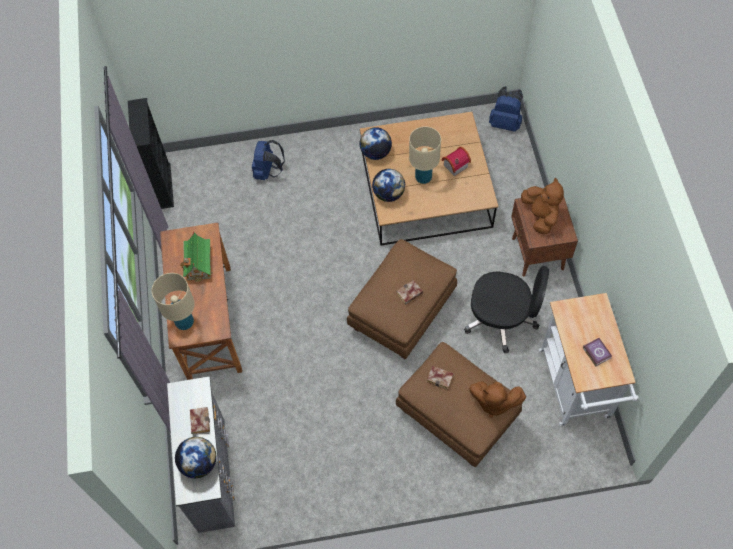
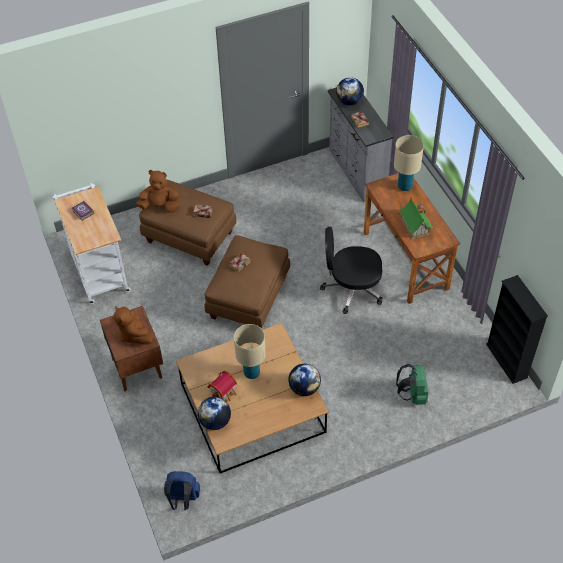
camera: 165 degrees right, 10 degrees down
(268, 171) = (412, 395): blue backpack -> green backpack
(388, 194) = (280, 351): globe -> globe (215, 421)
(501, 319) = (163, 308): black office chair -> black office chair (351, 289)

